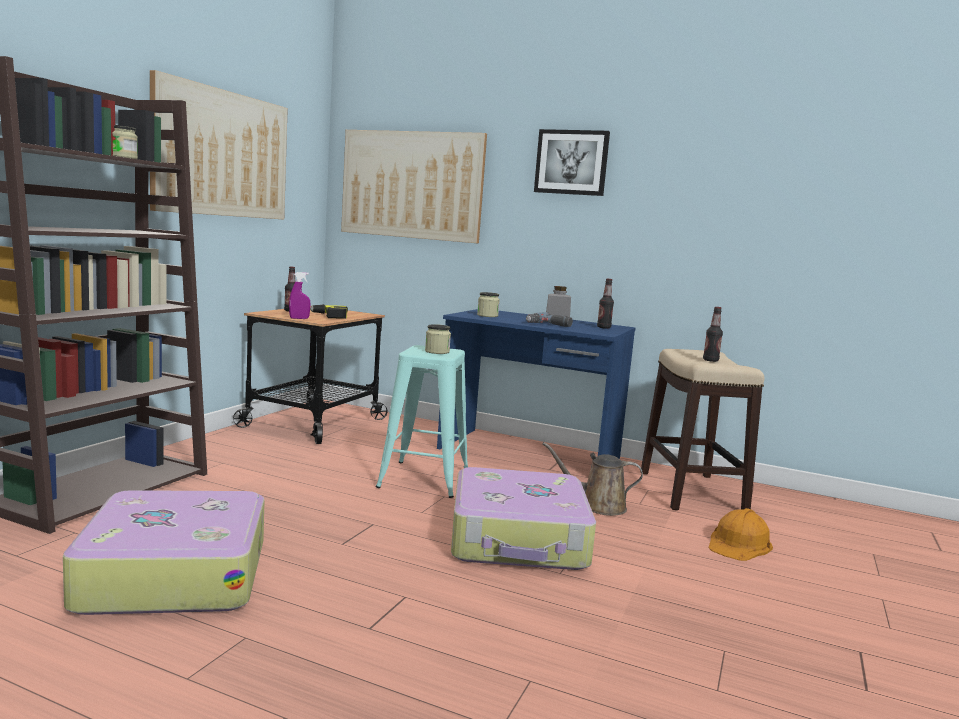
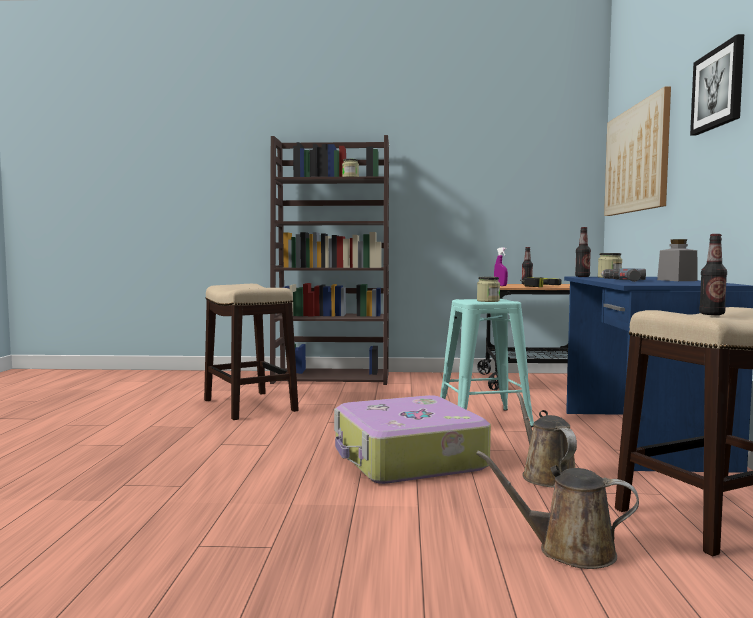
camera: 70 degrees right, 5 degrees down
(173, 574) = (249, 405): suitcase -> stool
(222, 154) = (469, 165): picture -> none
(603, 327) = (688, 283): bottle -> bottle (582, 276)
(739, 544) = (568, 550): orange hard hat -> brown watering can

